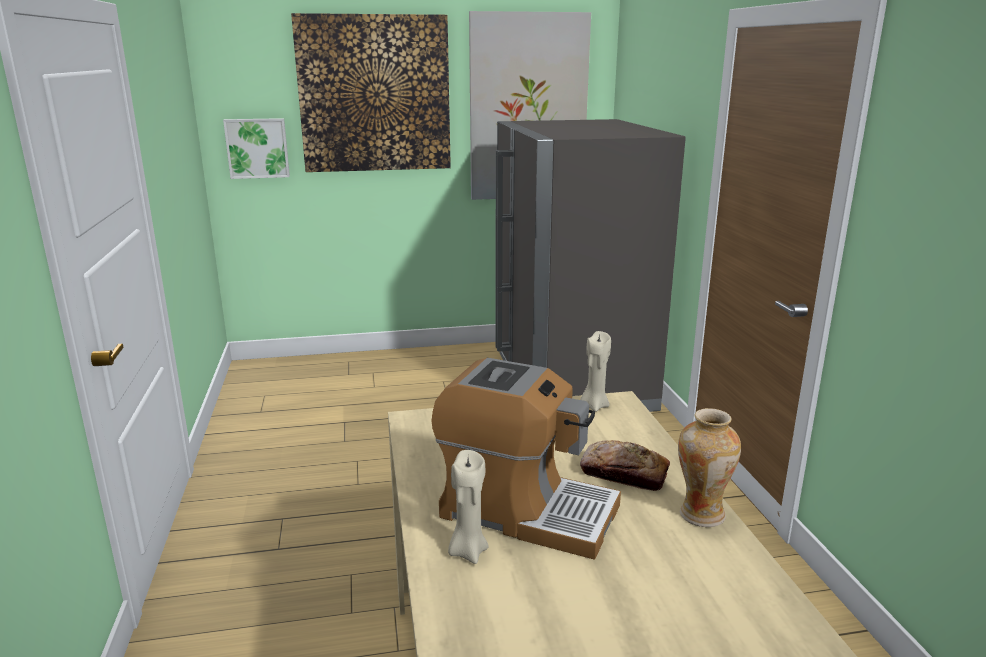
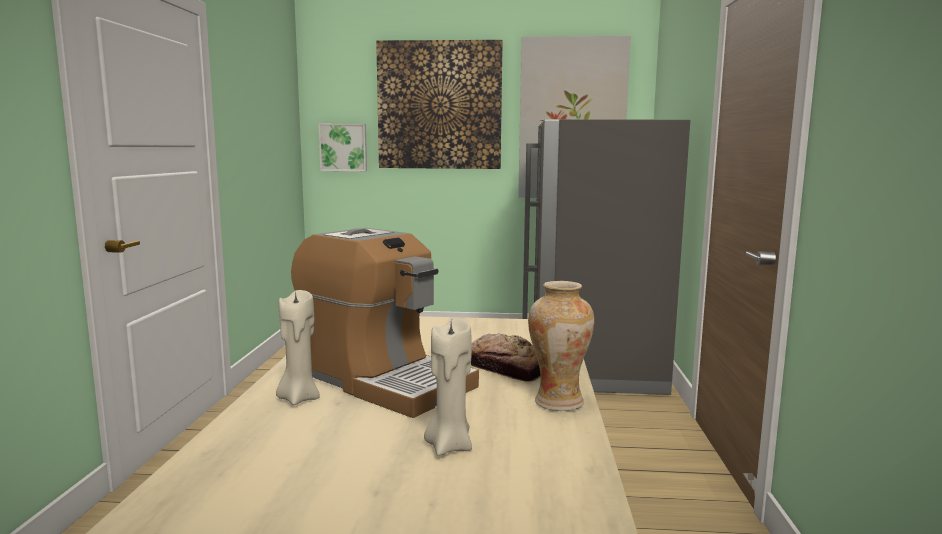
camera: 15 degrees right, 10 degrees down
(594, 405) = (523, 325): beige candle -> beige candle (449, 446)

